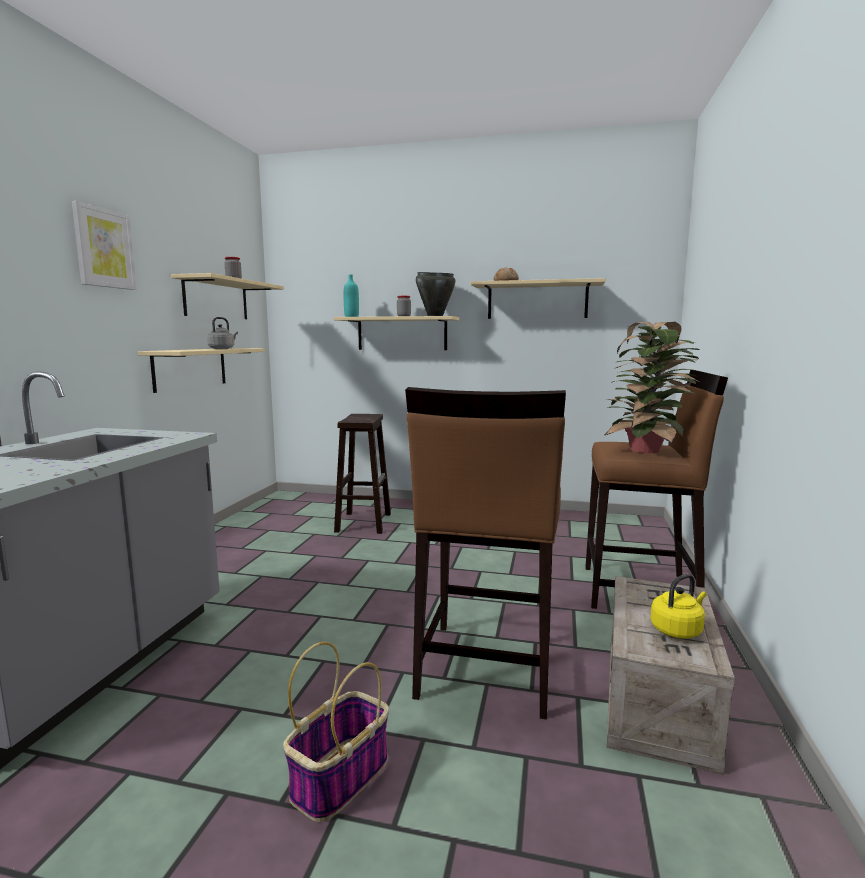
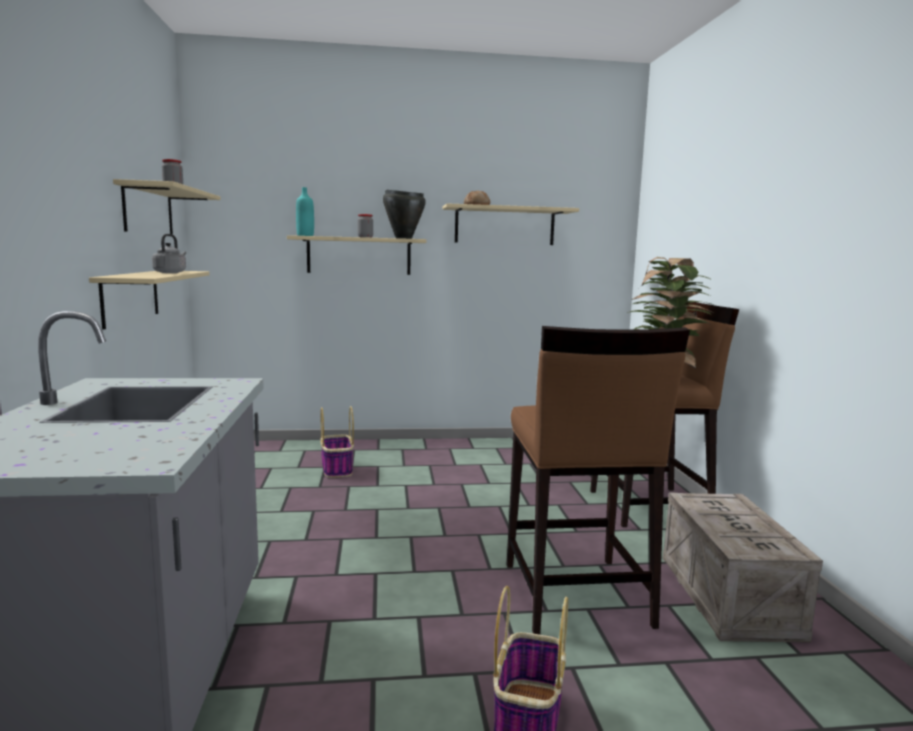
camera: 20 degrees left, 0 degrees up
(103, 248) = (58, 146): picture -> none
(363, 522) = (337, 469): brown stool -> basket
(678, 630) = (755, 530): yellow kettle -> none

